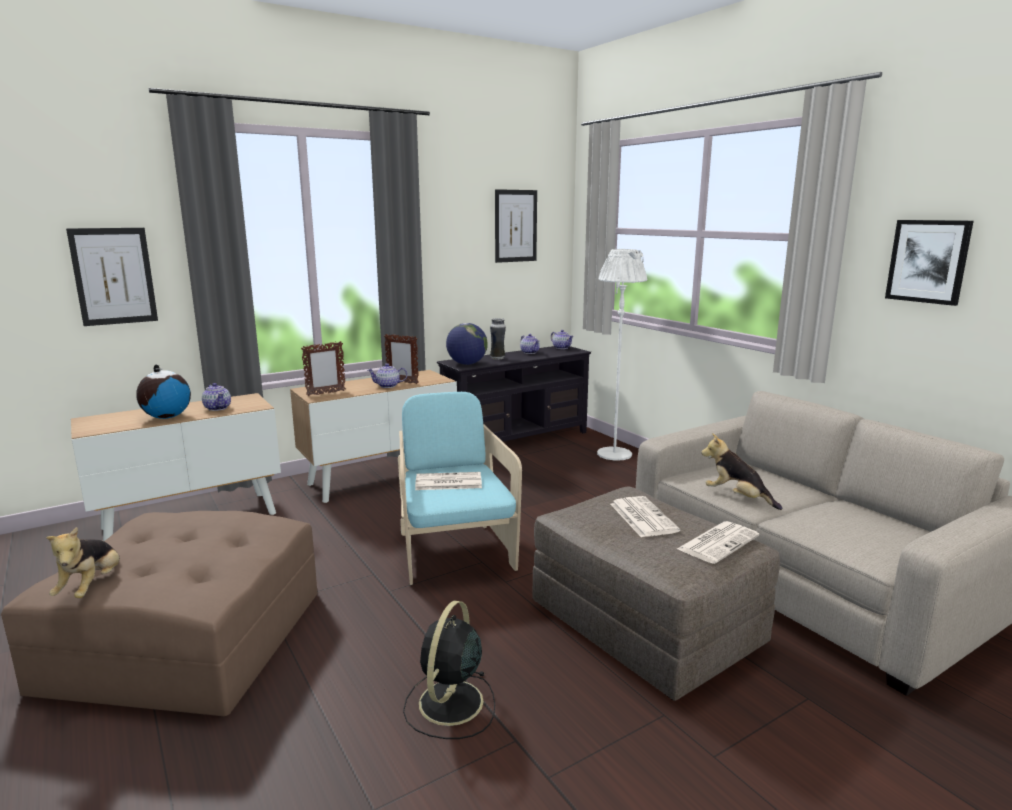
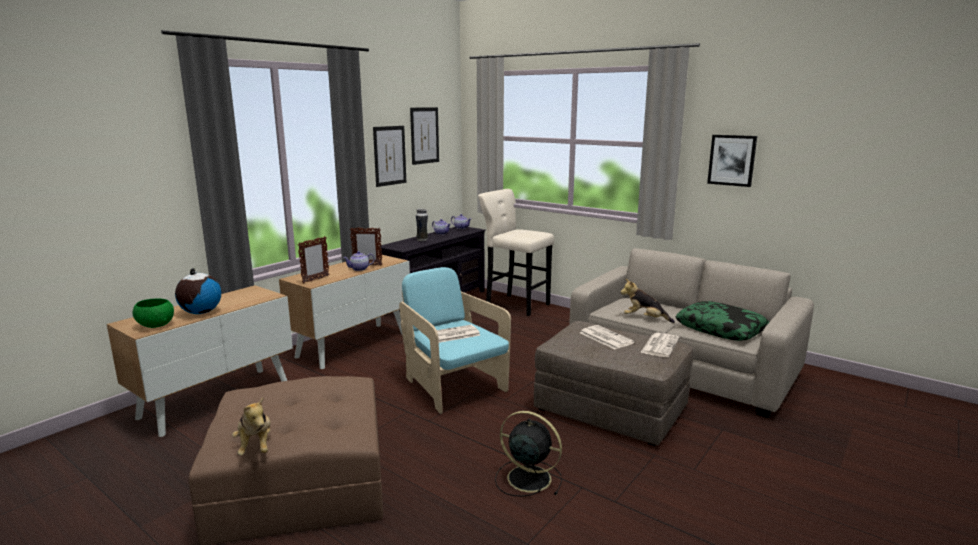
camera: 20 degrees left, 0 degrees up
(108, 426) = (155, 325): none -> green bowl
(114, 276) = (129, 194): picture -> picture (389, 155)
(217, 408) = (236, 300): teapot -> none
(450, 704) = (527, 478): black fan -> black fan turned 120 degrees clockwise
(467, 364) = (404, 246): globe -> none
(614, 454) = (515, 304): white floor lamp -> beige stool
(854, 531) = (721, 329): none -> pillow

